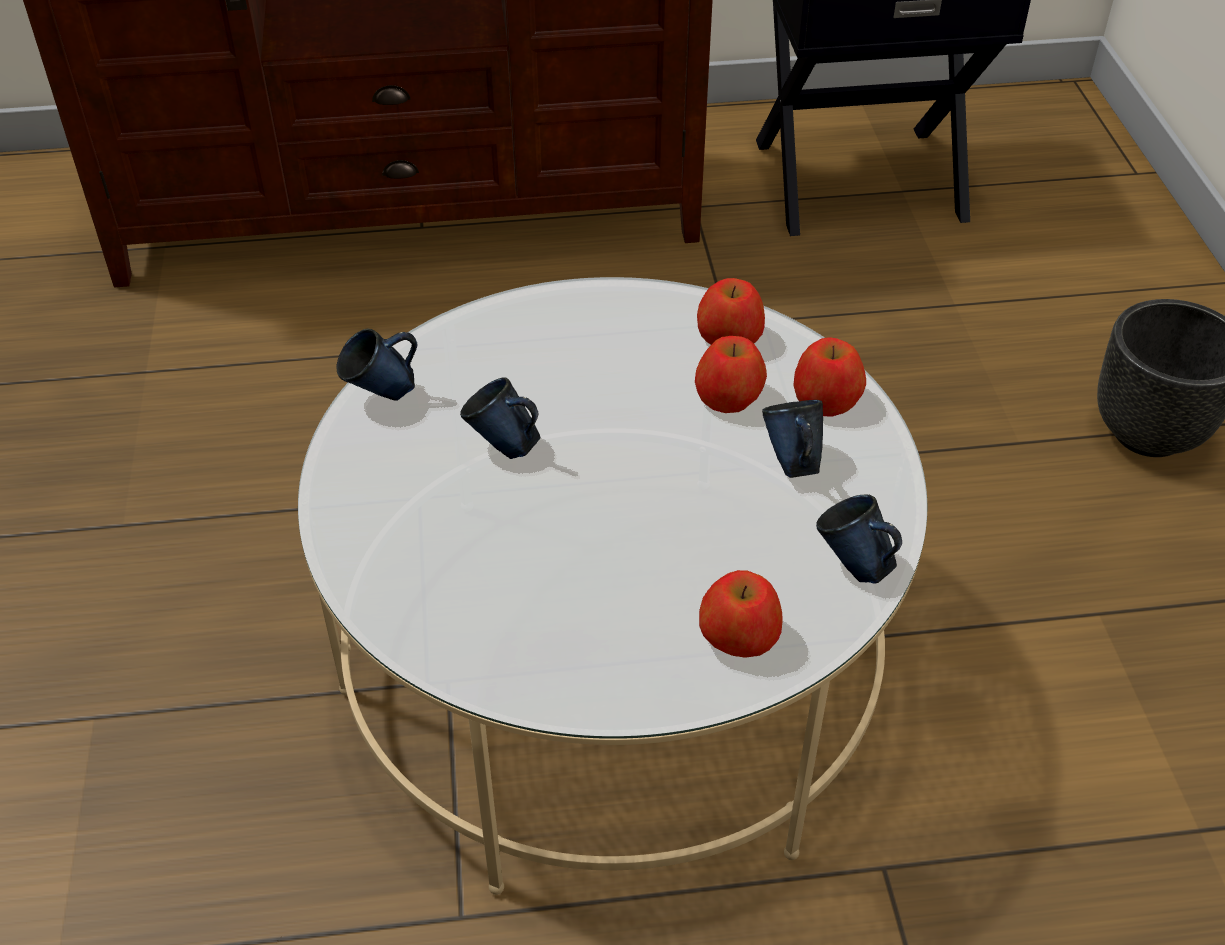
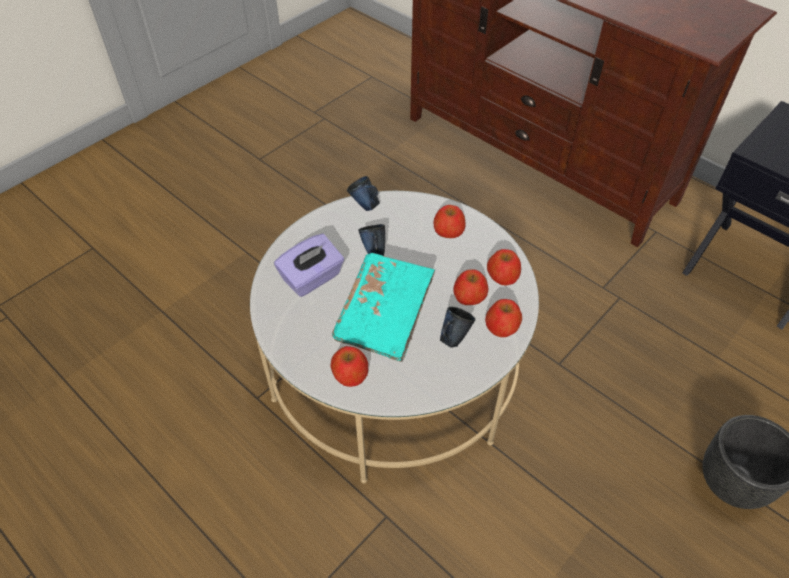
camera: 50 degrees right, 5 degrees up
(466, 562) = (312, 278): none -> purple tissue box
(567, 336) = (448, 231): none -> apple
(660, 518) = (384, 316): none -> turquoise book
(854, 568) = (419, 390): blue mug -> none

